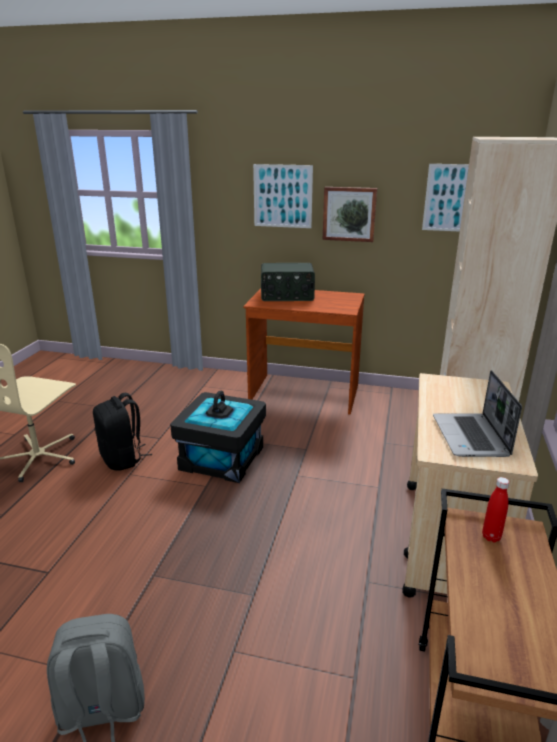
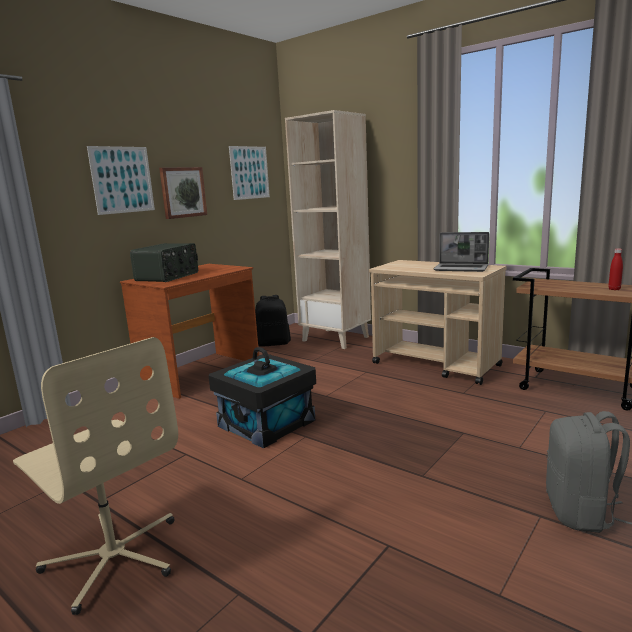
camera: 65 degrees left, 10 degrees down
(123, 459) = (203, 482): black backpack -> black backpack (273, 343)
(491, 537) = (545, 284): red bottle -> red bottle (614, 289)

